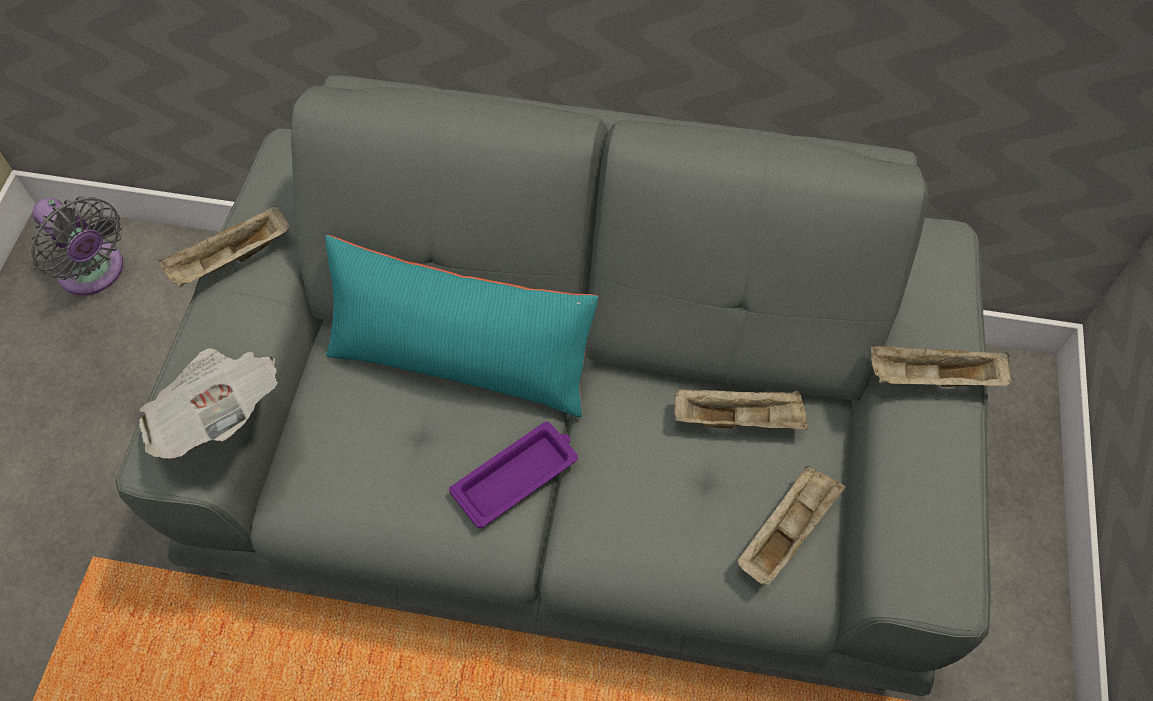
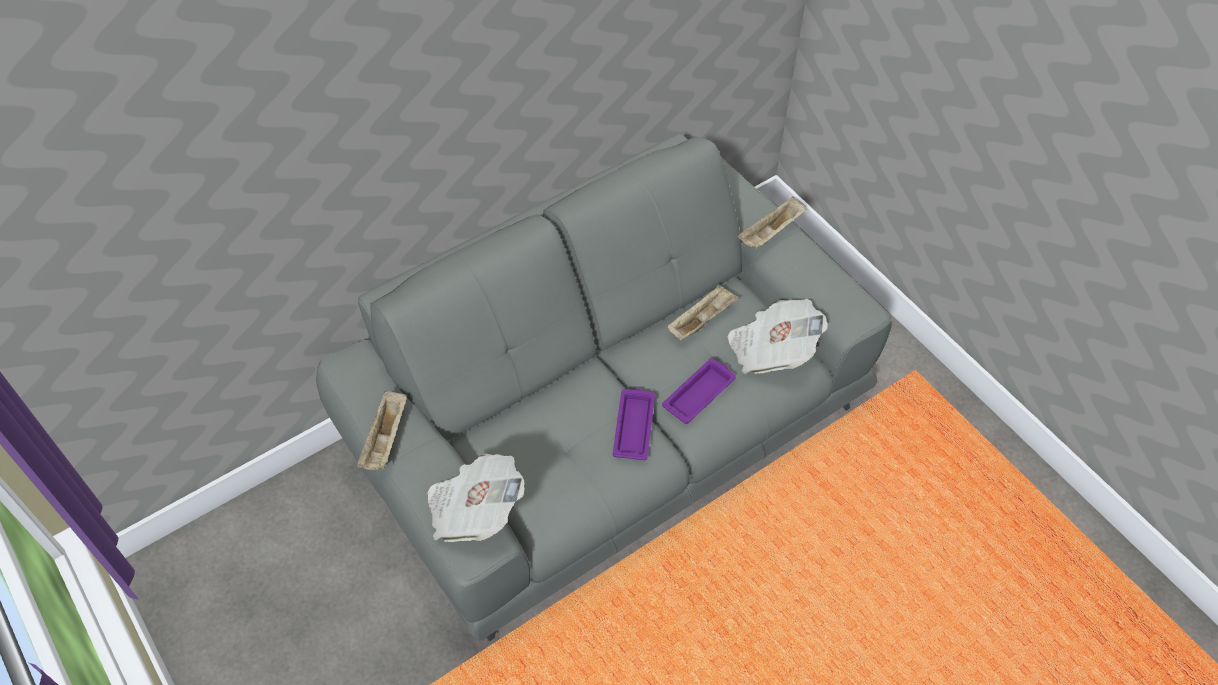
camera: 45 degrees left, 5 degrees down
(95, 273) = (211, 566): grey fan -> none
(461, 359) = (545, 399): turquoise pillow -> none
(636, 505) = (700, 393): none -> purple tray
(786, 531) = (772, 350): beige tray -> newspaper

